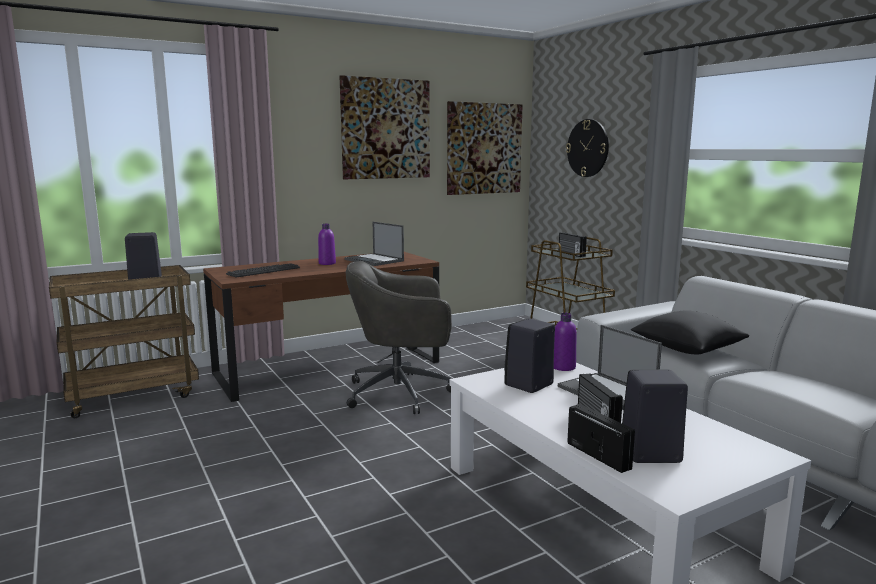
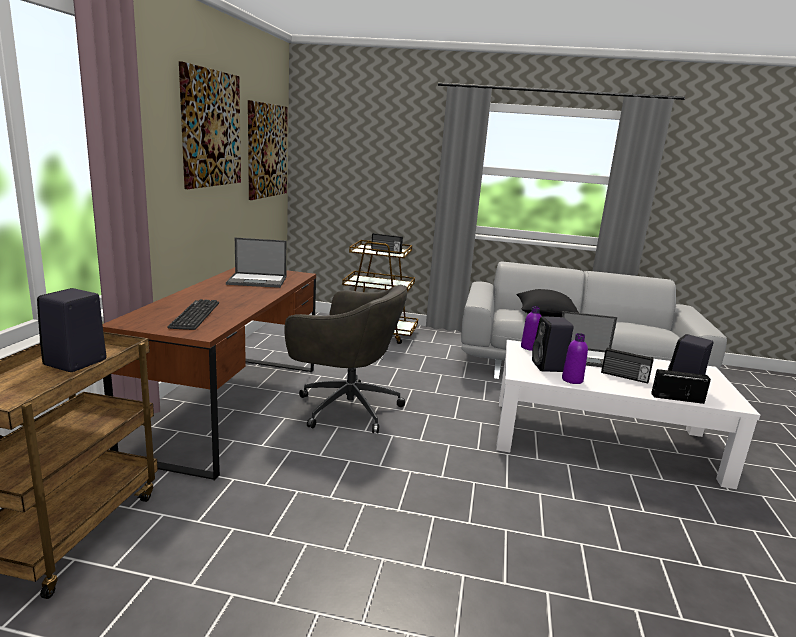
camera: 50 degrees left, 5 degrees up
(327, 263) = (225, 292): purple bottle -> purple bottle (572, 380)
(401, 393) = (345, 407): grey office chair -> grey office chair turned 105 degrees counterclockwise
(588, 148) = (366, 156): wall clock -> none

